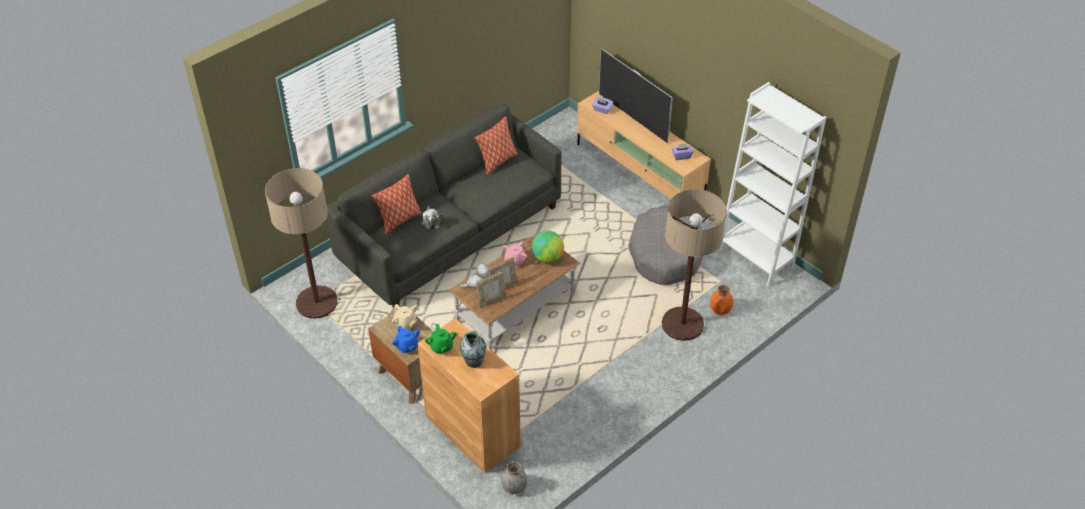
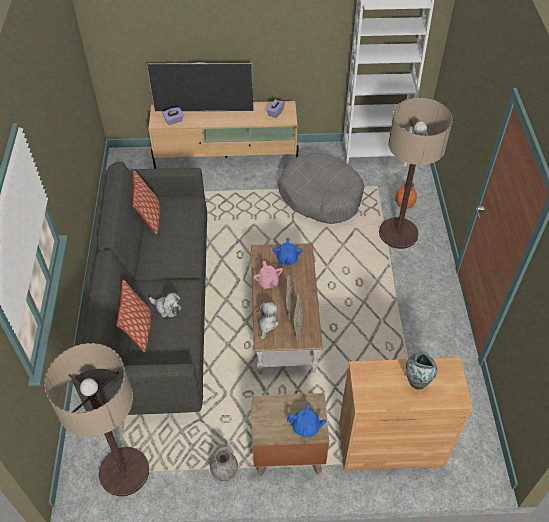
camera: 50 degrees left, 5 degrees up
(405, 323) = (276, 409): beige teapot -> none
(441, 347) = (377, 395): green teapot -> none
(514, 487) = (476, 454): grey vase -> grey vase (224, 472)
(547, 258) = (287, 259): globe -> blue teapot

